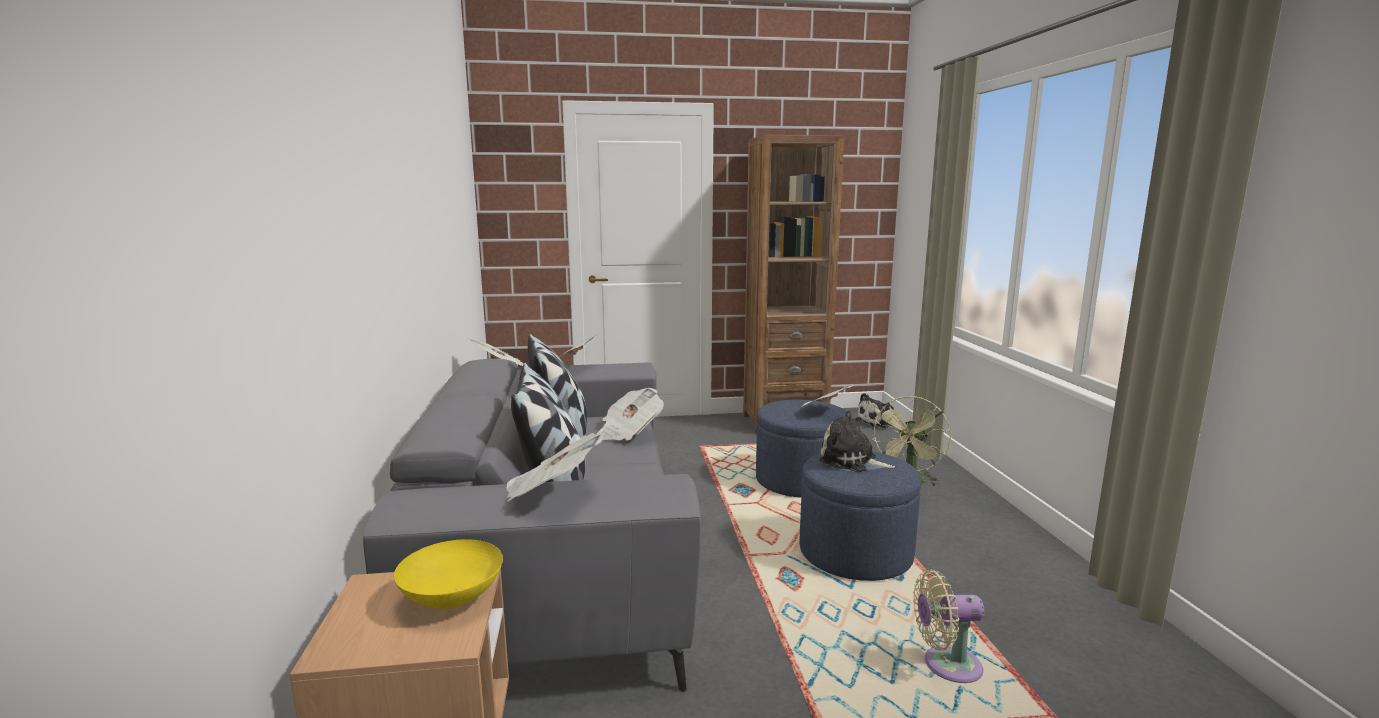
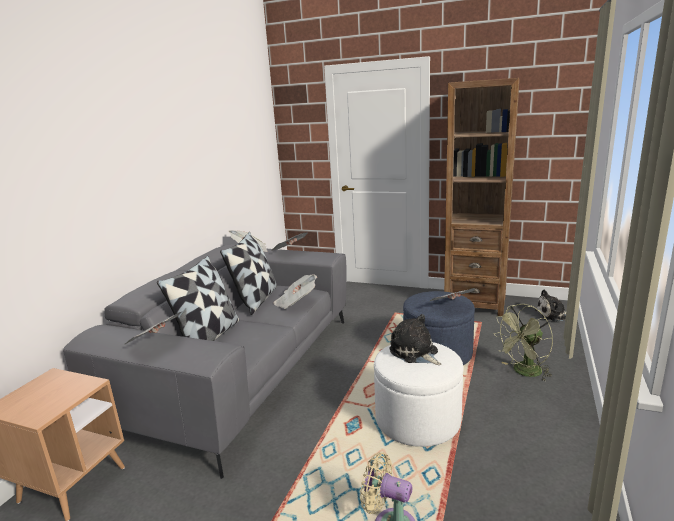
camera: 30 degrees right, 5 degrees up
(451, 599) = (66, 393): yellow bowl -> none
(855, 553) = (417, 420): blue ottoman -> white ottoman

